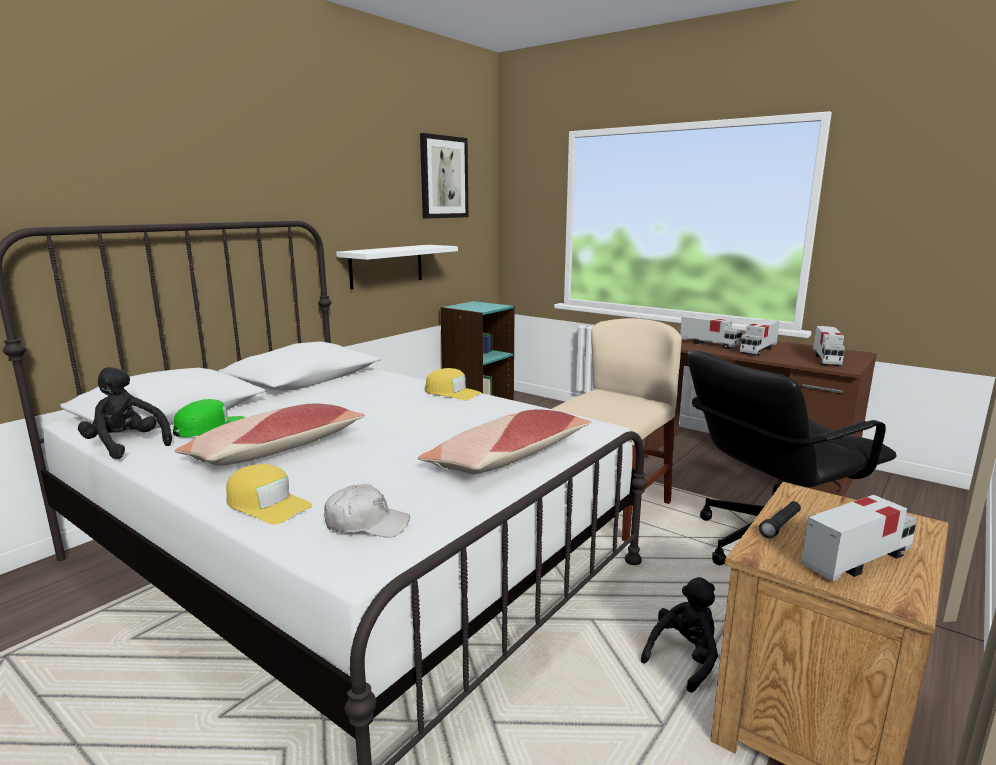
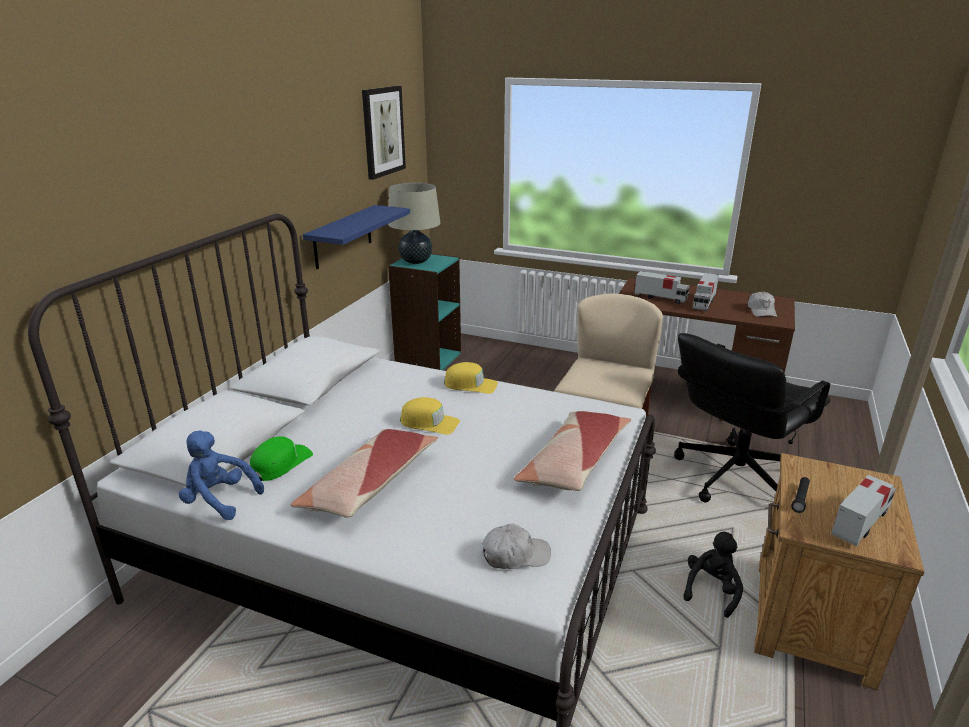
camera: 15 degrees left, 10 degrees up
(127, 446) = (219, 500): black plush toy -> blue plush toy
(267, 505) = (417, 549): yellow cap -> yellow cap (429, 423)
(386, 266) = (343, 236): white shelf -> blue shelf
(469, 306) = (416, 261): none -> beige table lamp
(826, 359) = (761, 311): toy truck -> white cap

